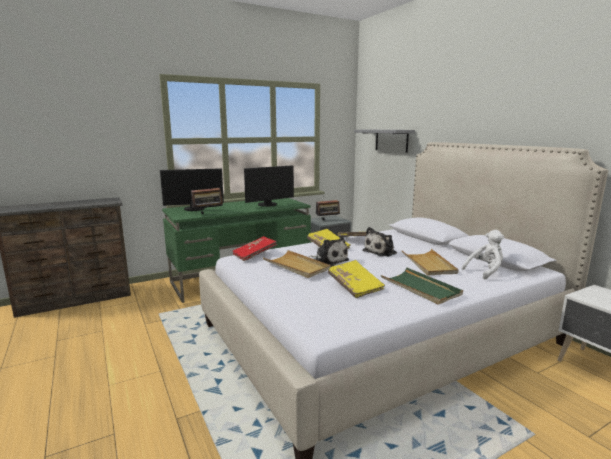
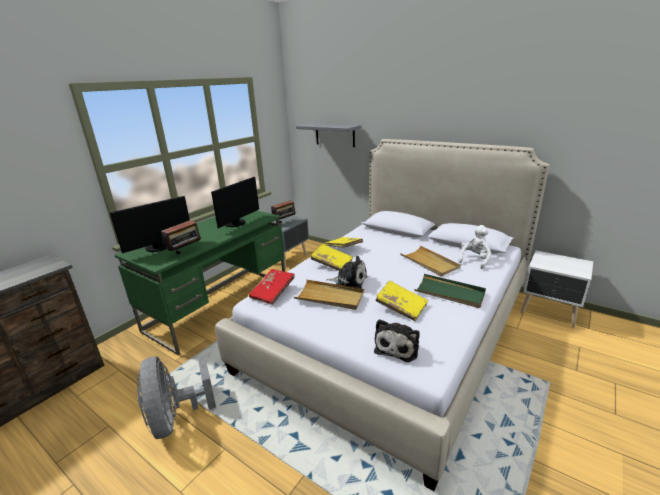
camera: 25 degrees left, 10 degrees up
(146, 340) = (176, 418): none -> grey fan
(381, 252) = (381, 257): plush toy -> plush toy (398, 347)

